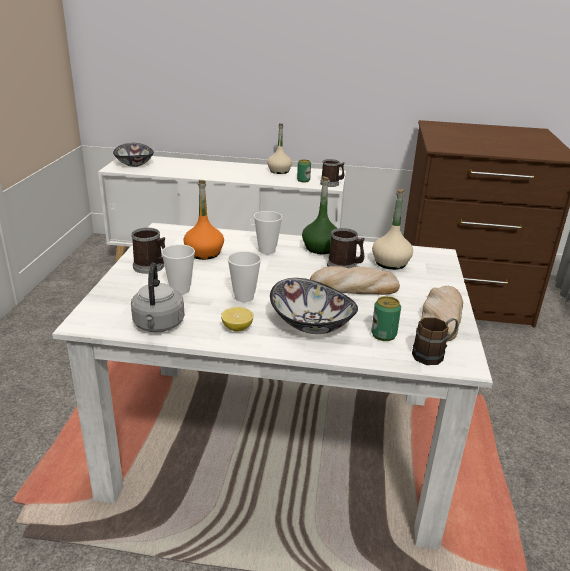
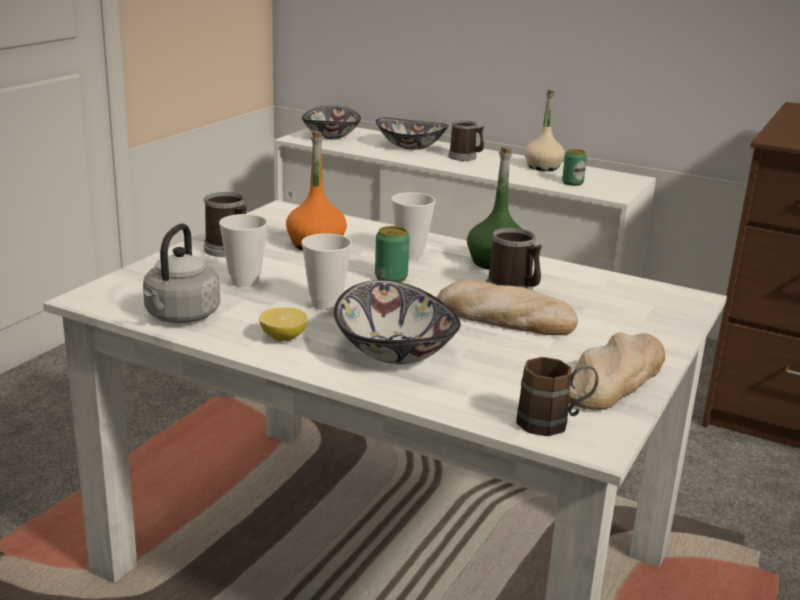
camera: 20 degrees right, 5 degrees down
(191, 166) = (410, 146): none -> bowl
(331, 183) = (616, 192): mug -> mug (465, 157)
(383, 334) = (495, 383): can -> can (391, 277)
(390, 263) = (593, 297): beige bottle -> none

